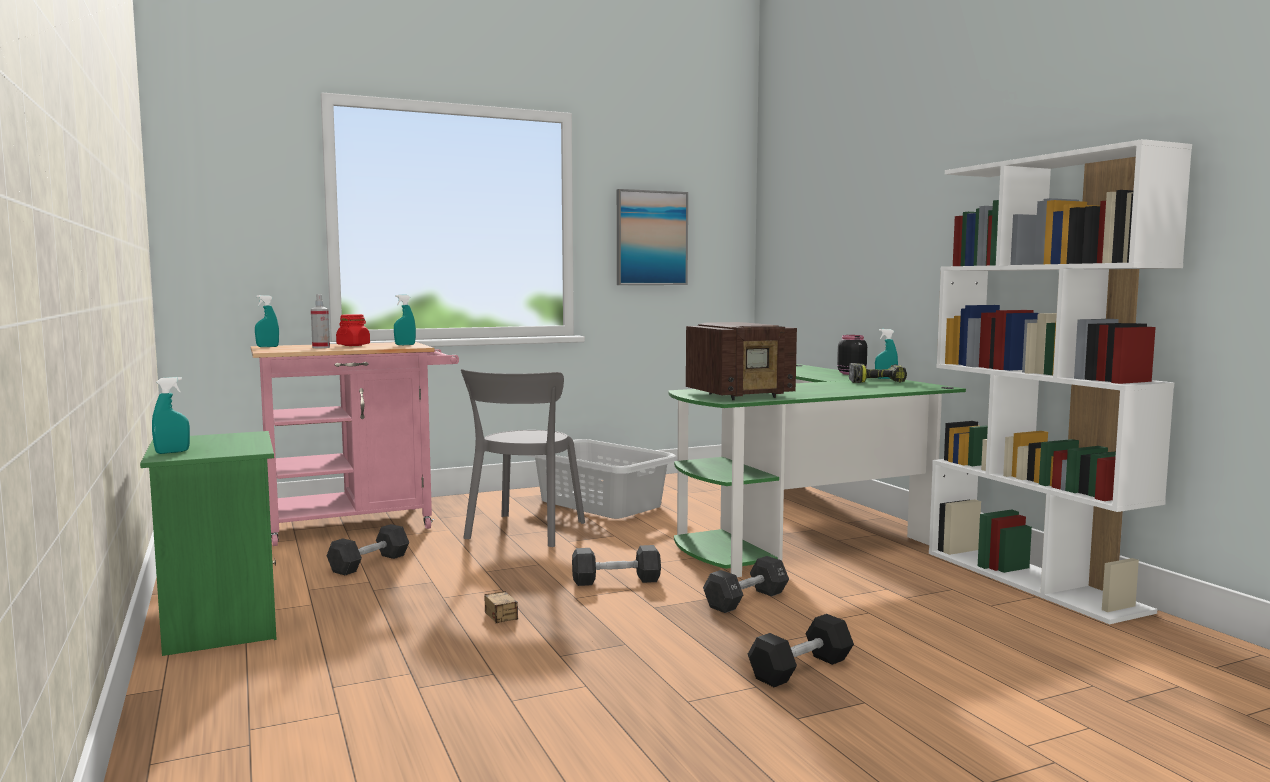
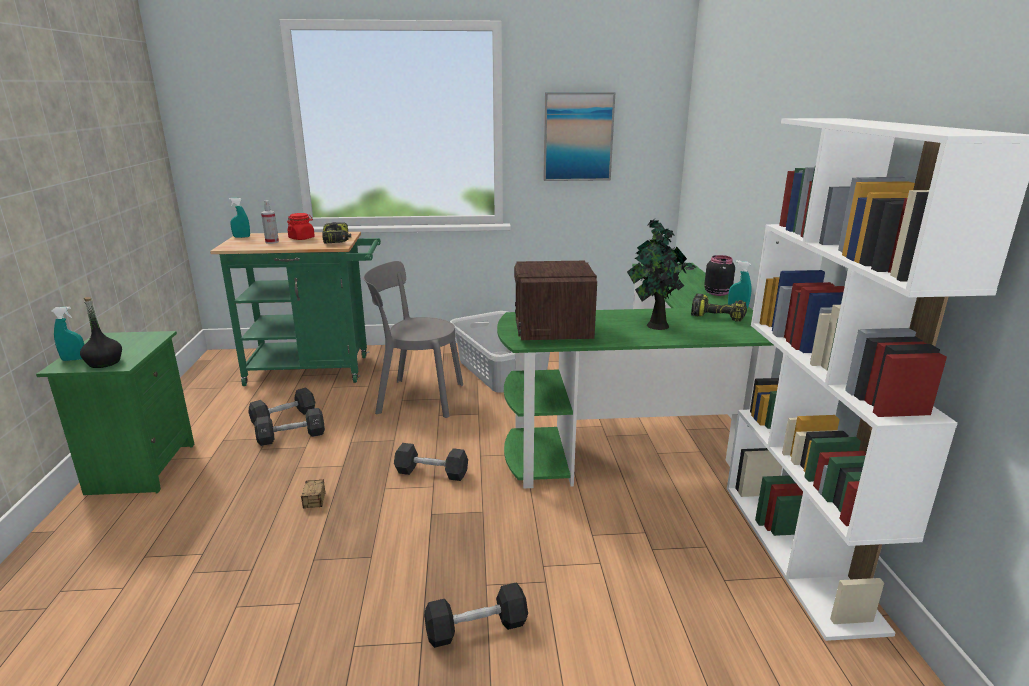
camera: 20 degrees right, 15 degrees up
(224, 451) = (104, 362): none -> black bottle
(361, 524) = (316, 370): pink cart -> green cart
(405, 345) = (337, 240): turquoise spray bottle -> power drill
(523, 532) = (416, 397): grey chair -> grey chair turned 60 degrees clockwise
(741, 395) = (552, 331): radio -> radio turned 90 degrees clockwise
(746, 600) = (510, 521): black dumbbell -> black dumbbell (291, 437)
(831, 388) = (655, 326): none -> potted plant

